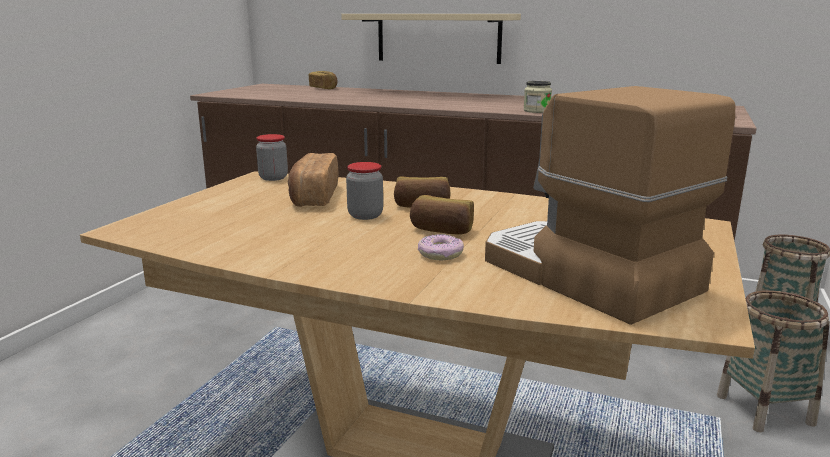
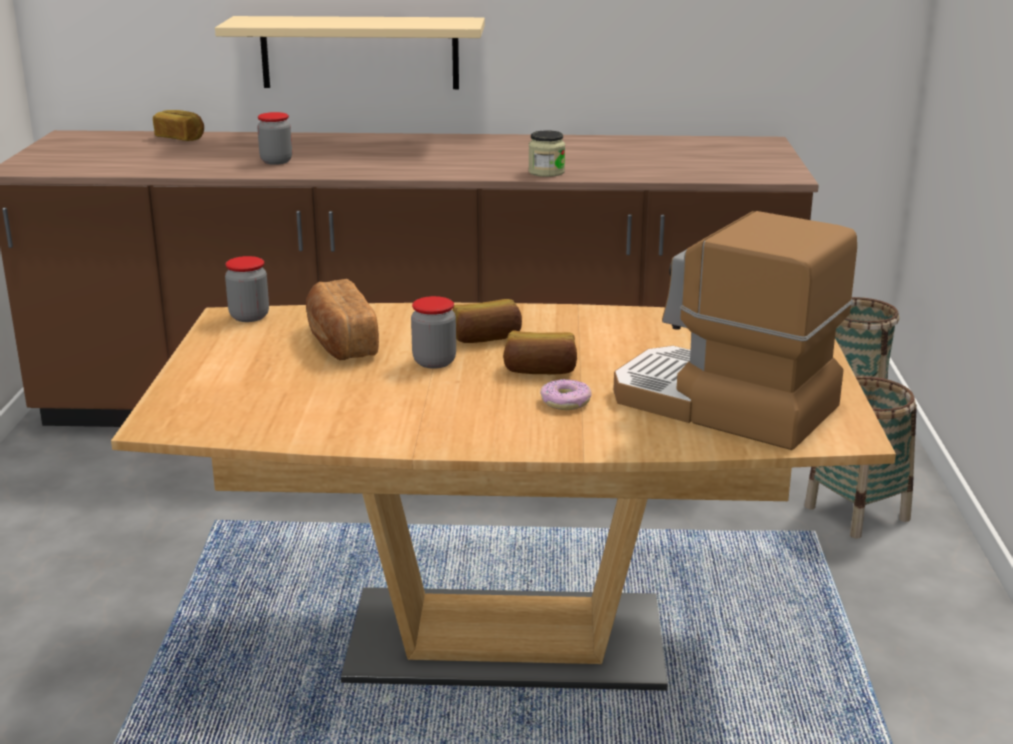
camera: 20 degrees left, 5 degrees up
(363, 98) = (276, 161): none -> jar

